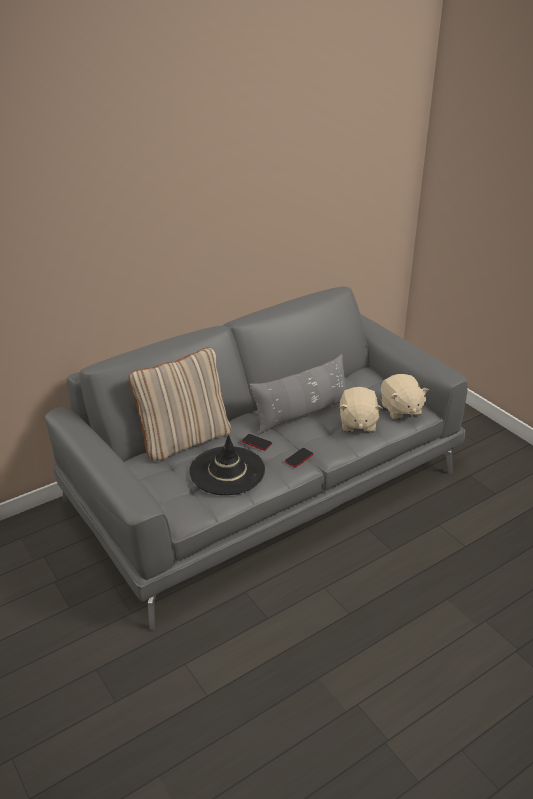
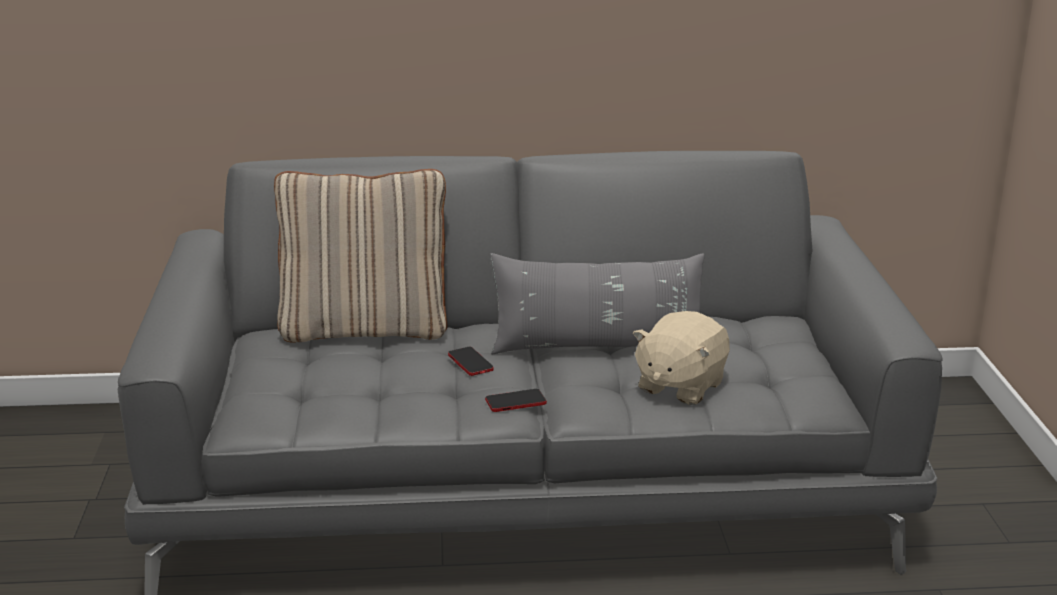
camera: 30 degrees right, 10 degrees down
(227, 471) = (378, 383): black hat -> none
(400, 410) = (787, 389): beige plush toy -> none

